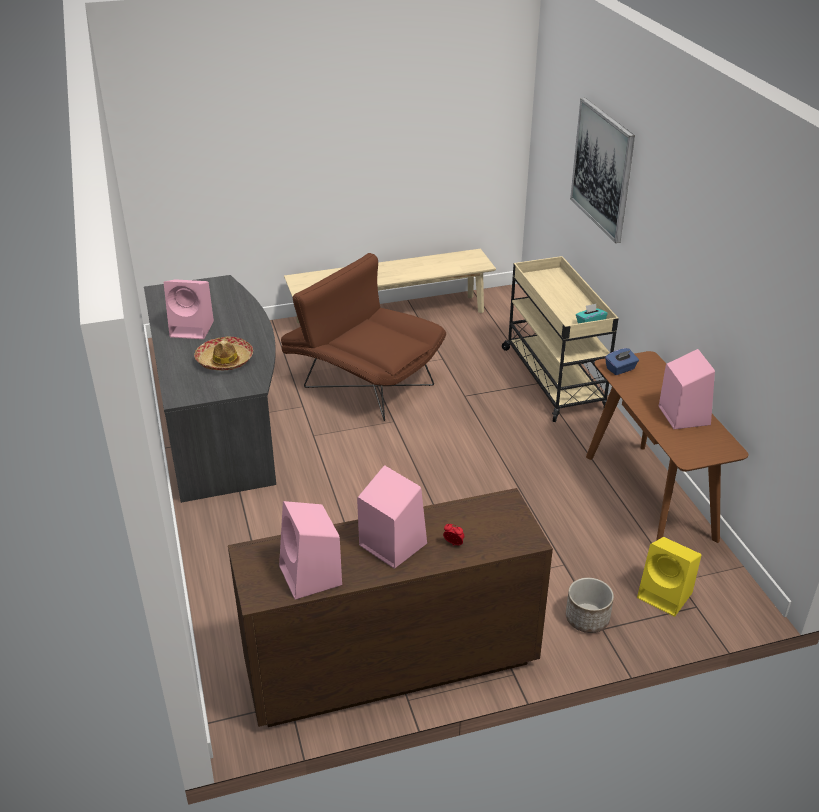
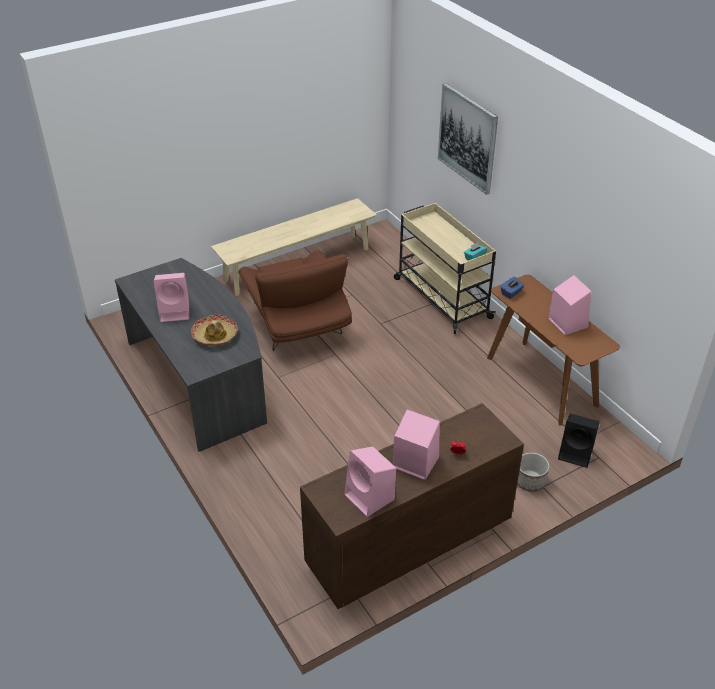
camera: 15 degrees left, 5 degrees up
(362, 381) = (297, 324): brown armchair -> brown armchair turned 135 degrees counterclockwise
(666, 595) = (576, 453): yellow speaker -> black speaker

